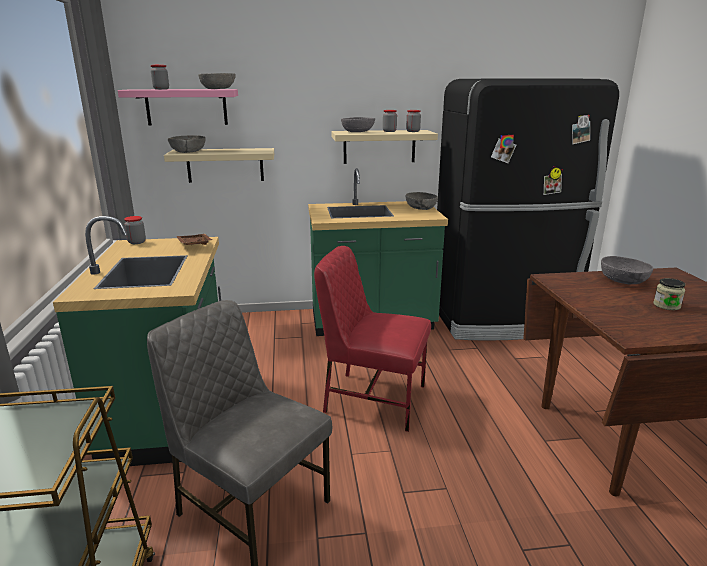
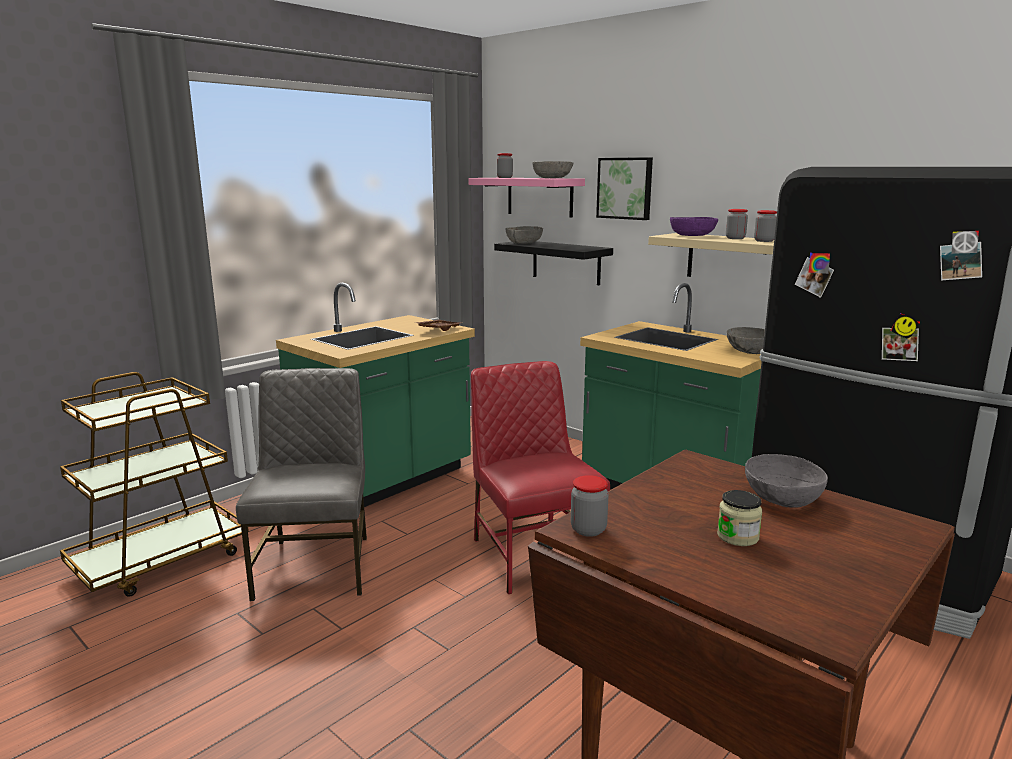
camera: 50 degrees right, 5 degrees down
(137, 242) = (414, 319): jar -> jar (588, 530)
(225, 165) = (566, 262): beige shelf -> black shelf
(280, 97) = (625, 188): none -> picture
(358, 132) = (692, 236): grey bowl -> purple bowl

